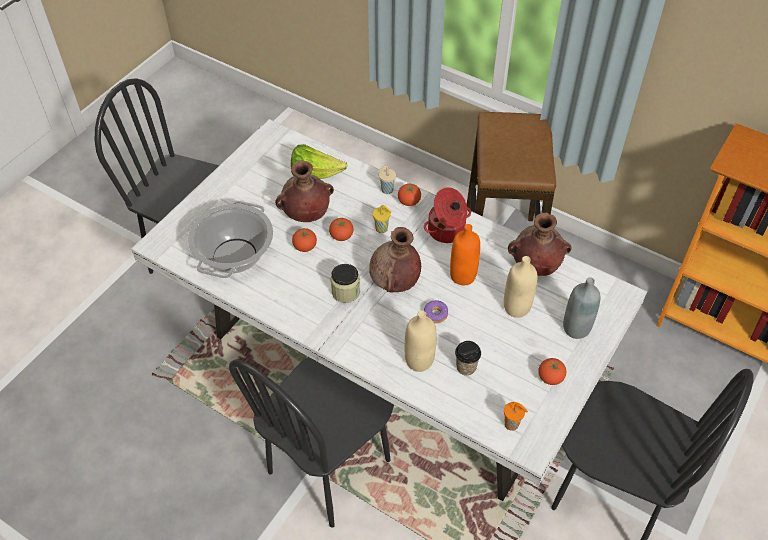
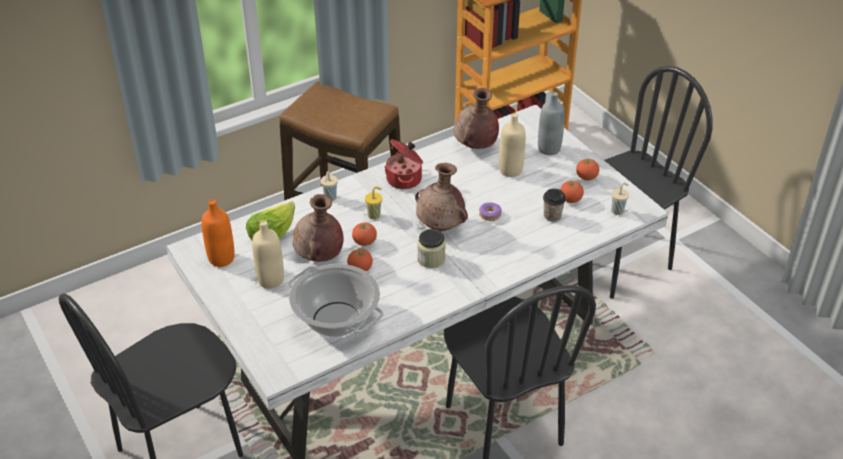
camera: 65 degrees left, 10 degrees down
(409, 202) = (355, 189): tomato -> tomato (570, 200)
(419, 360) = (531, 239): beige bottle -> beige bottle (270, 280)
(463, 276) = (460, 187): orange bottle -> orange bottle (221, 259)
(512, 425) = (618, 211): orange cup -> beige cup

